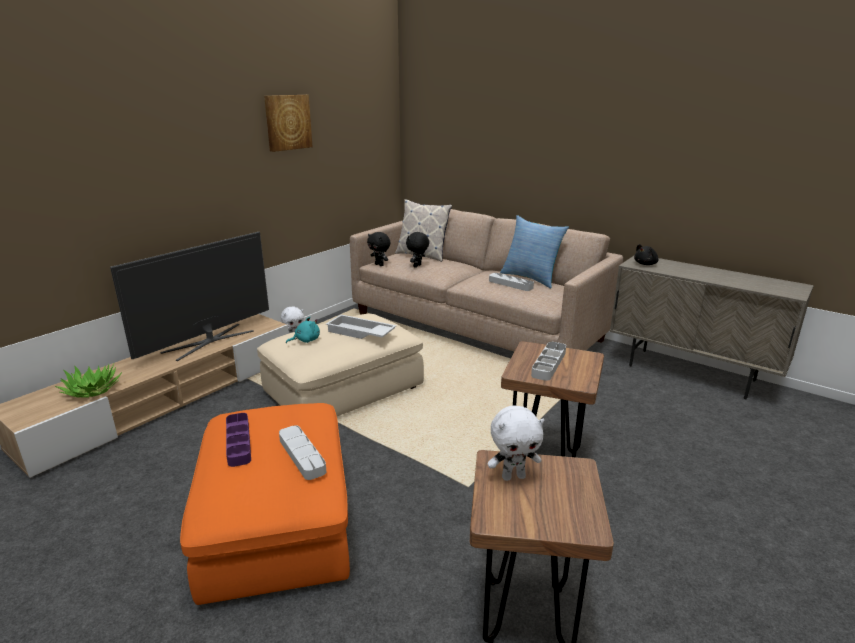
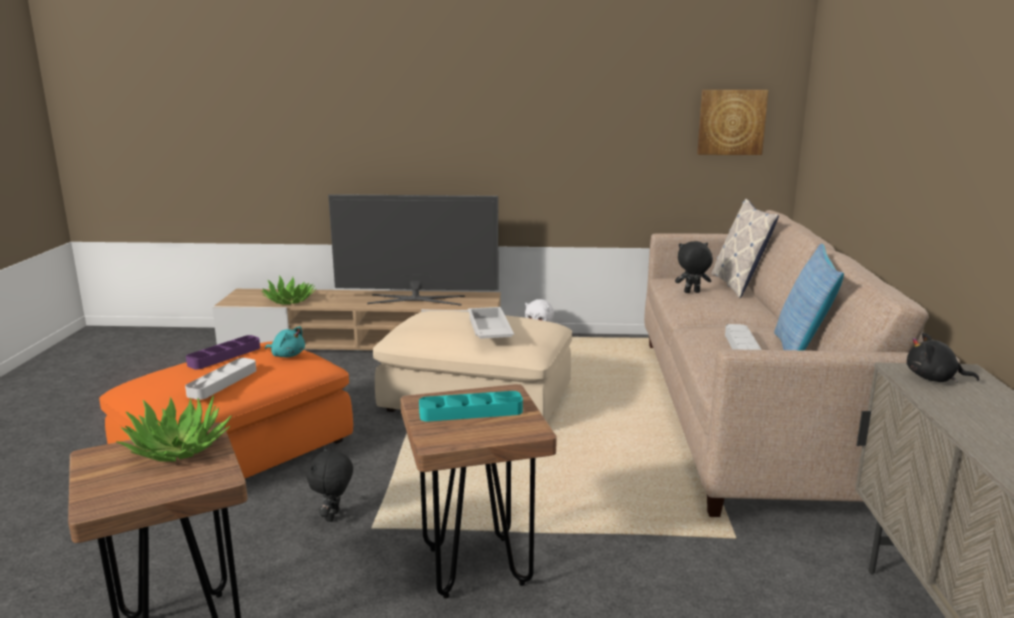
camera: 55 degrees right, 5 degrees down
(288, 122) = (588, 75): picture -> picture (731, 122)
(305, 340) = (438, 318): turquoise plush toy -> turquoise plush toy (287, 355)
(379, 265) = (668, 281): black plush toy -> black plush toy (333, 516)
(513, 476) = (178, 448): white plush toy -> potted plant
(548, 364) = (471, 412): grey tray -> turquoise tray

